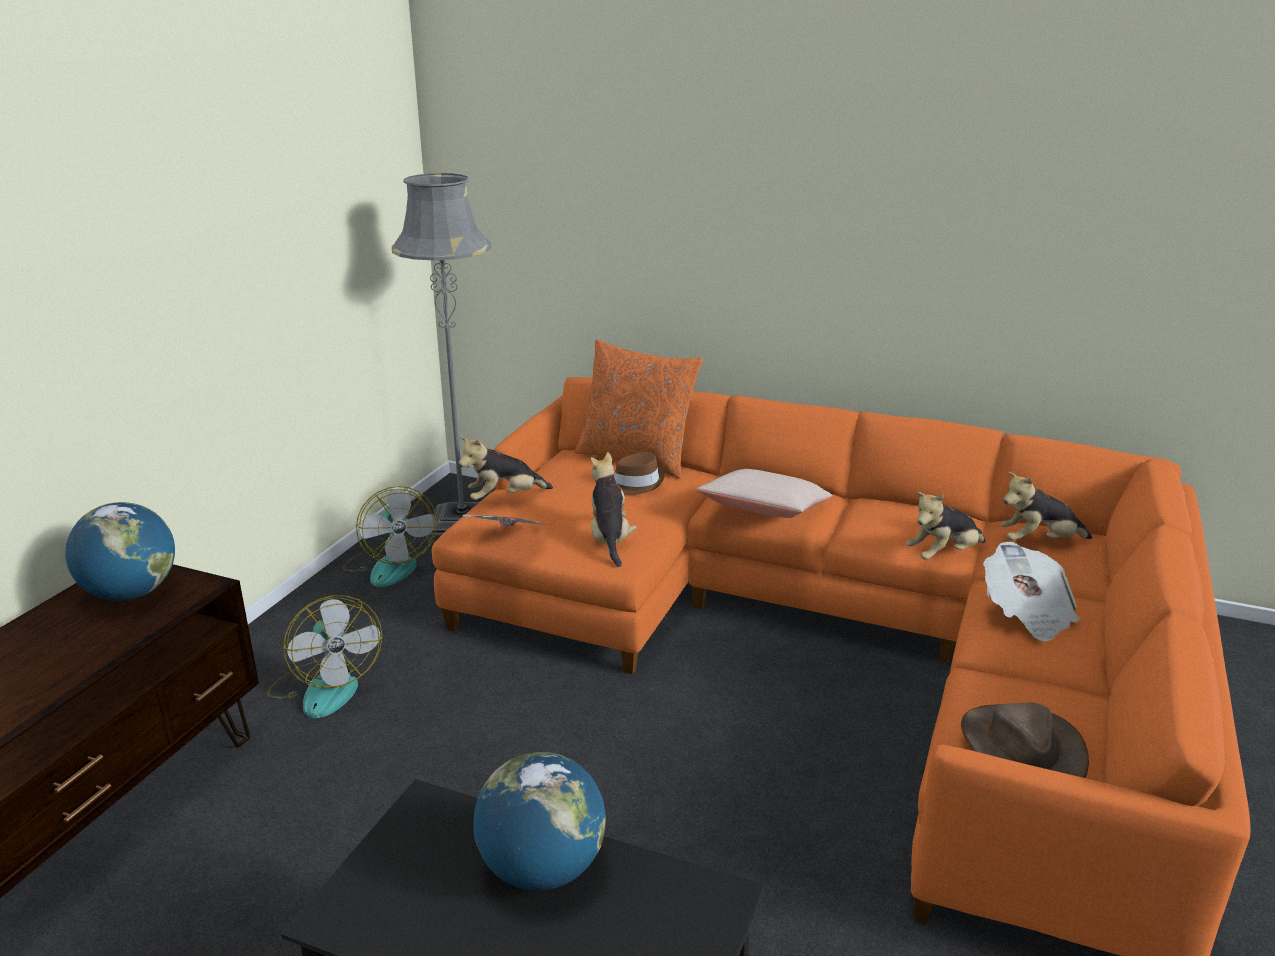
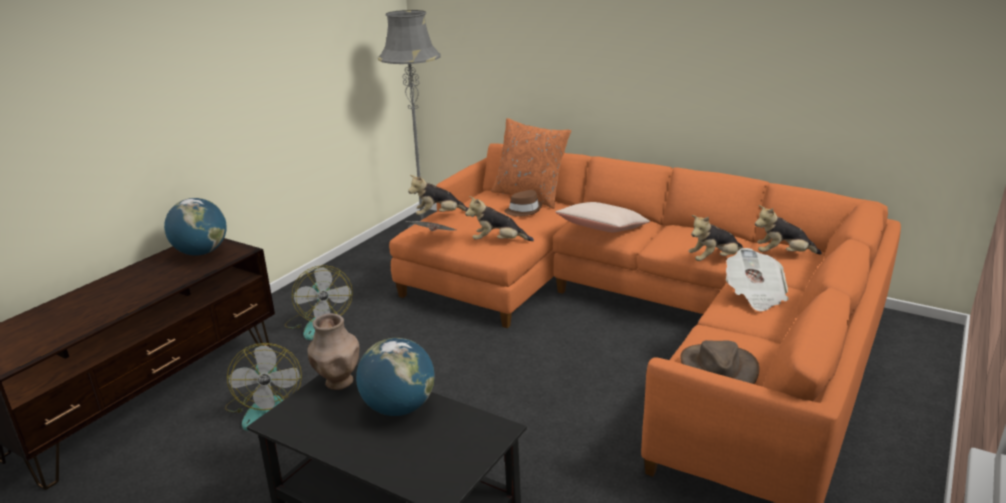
camera: 10 degrees right, 0 degrees up
(390, 565) = (373, 259): fan -> fan (265, 407)
(423, 826) = (338, 382): none -> brown vase
(610, 539) = (498, 242): plush toy -> plush toy turned 90 degrees counterclockwise

